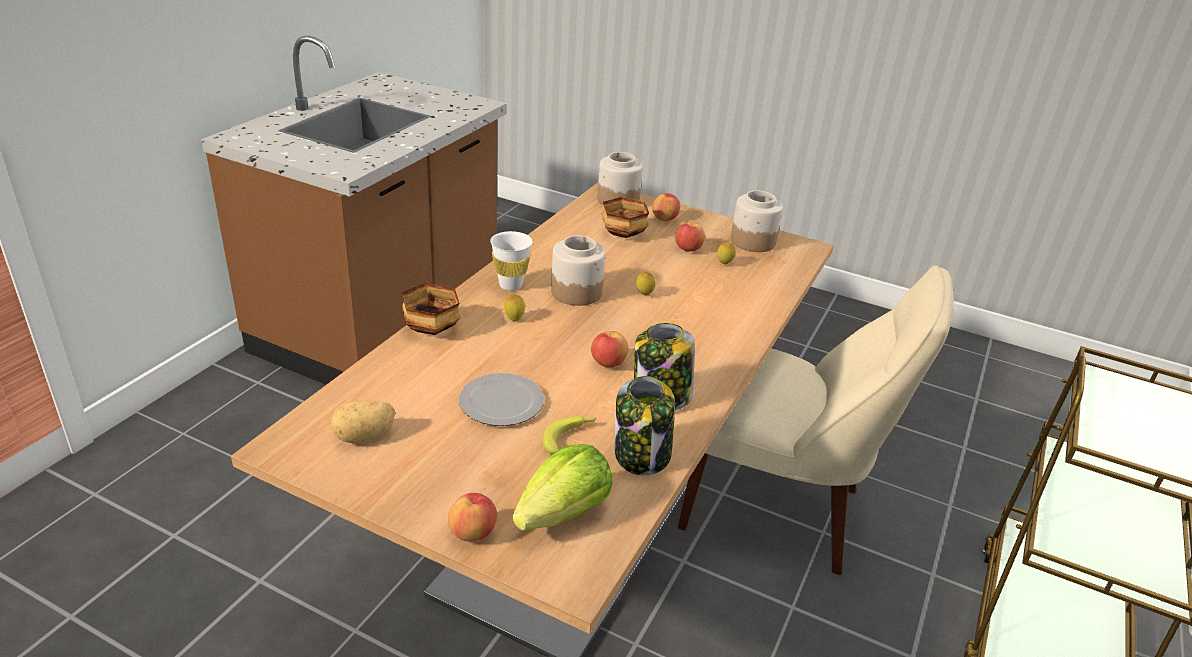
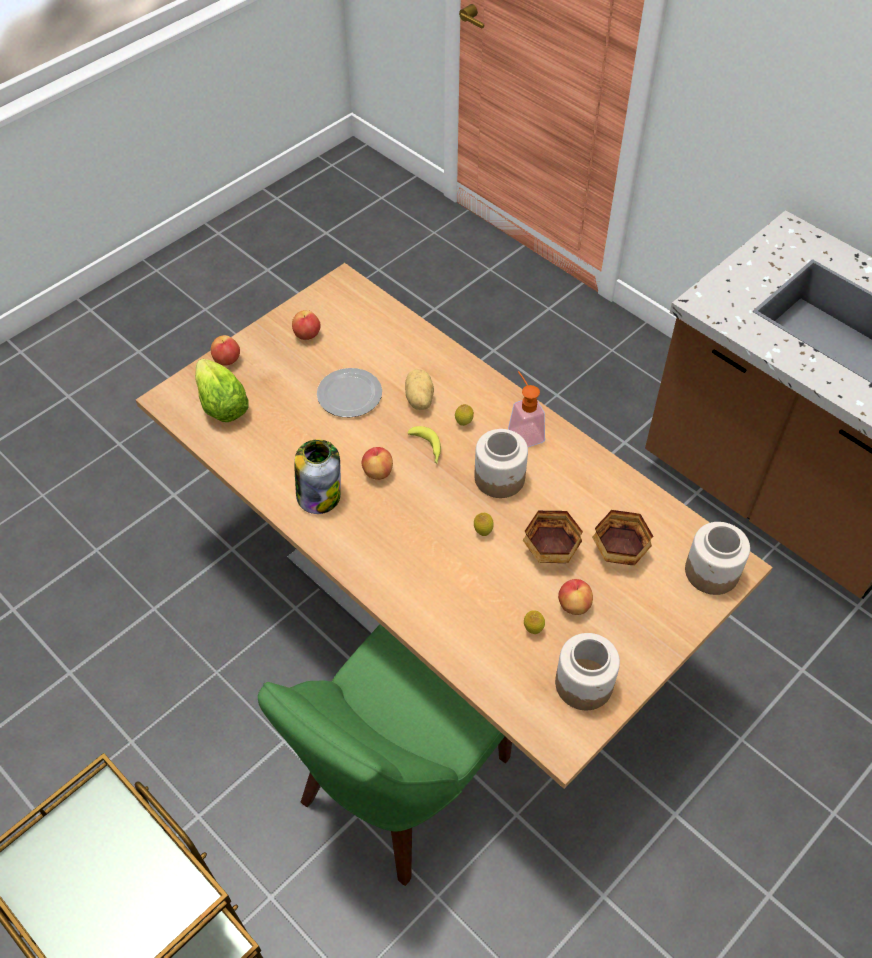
camera: 110 degrees right, 20 degrees up
(364, 436) = (338, 320): potato -> potato (418, 399)
(430, 328) = (464, 368): bowl -> bowl (552, 550)
(510, 285) = (523, 431): white cup -> soap dispenser
(569, 437) = (295, 425): banana -> banana (427, 448)
(642, 455) = (258, 462): jar -> none
(664, 219) = (656, 607): apple -> apple (307, 335)
(780, 510) = (397, 786): beige chair -> green chair

